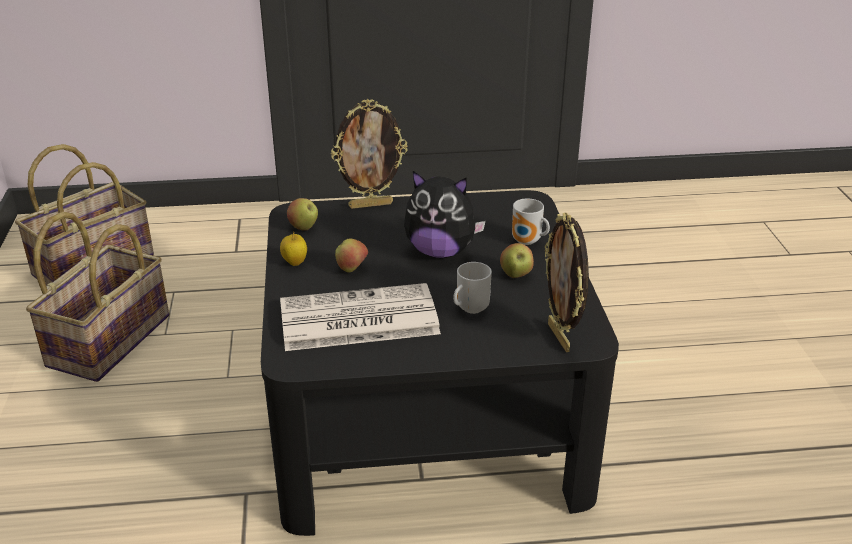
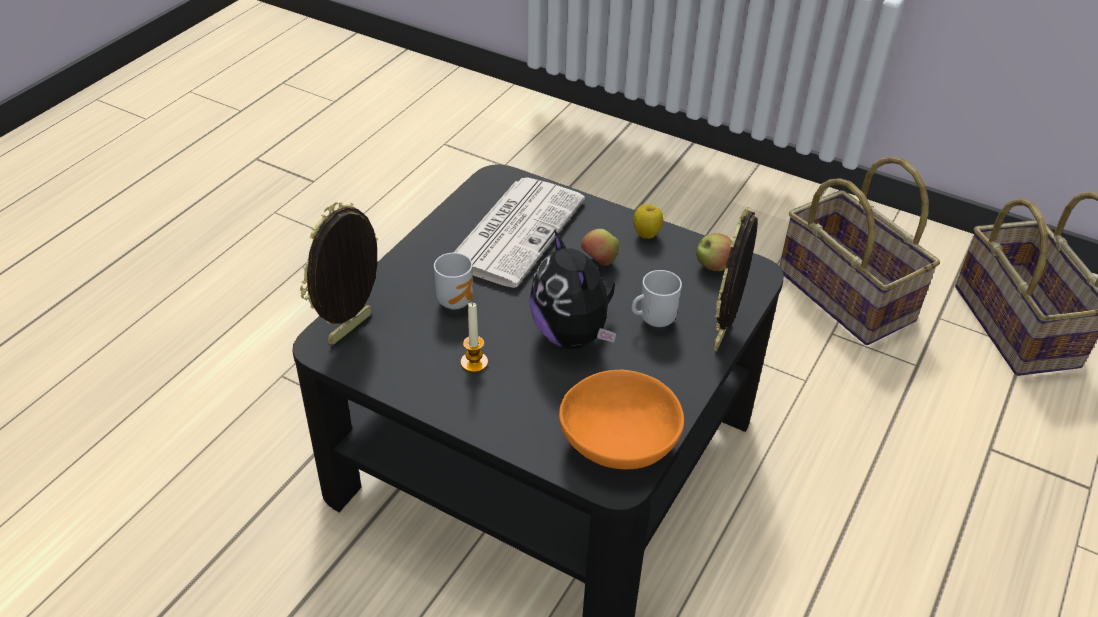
camera: 125 degrees right, 10 degrees up
(440, 251) = (572, 334): plush toy -> plush toy turned 75 degrees counterclockwise
(503, 207) = (619, 440): none -> orange bowl
(516, 275) = (474, 363): apple -> candle
(527, 242) = (523, 411): mug -> mug (653, 319)
(560, 337) = (352, 330): picture frame -> picture frame turned 75 degrees counterclockwise

